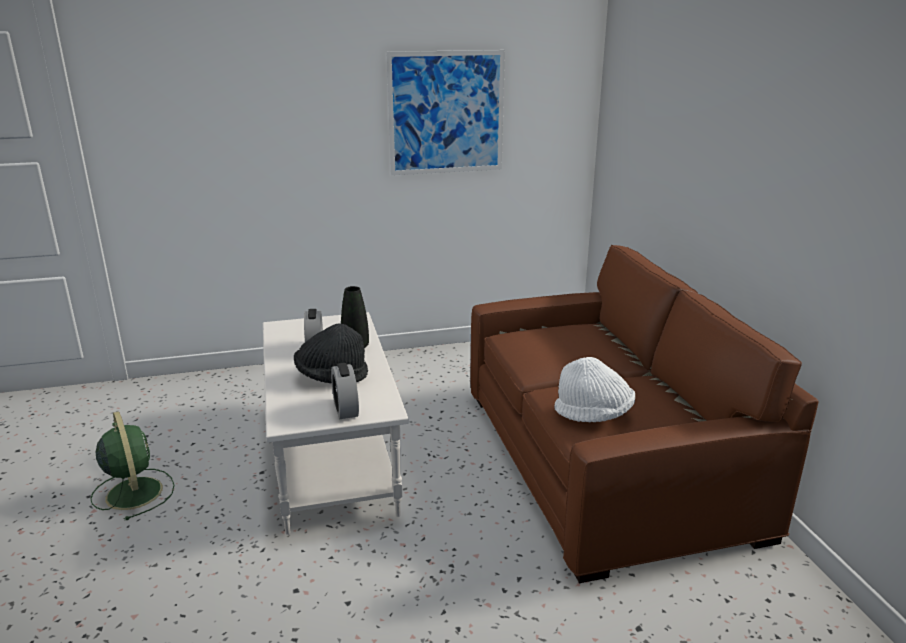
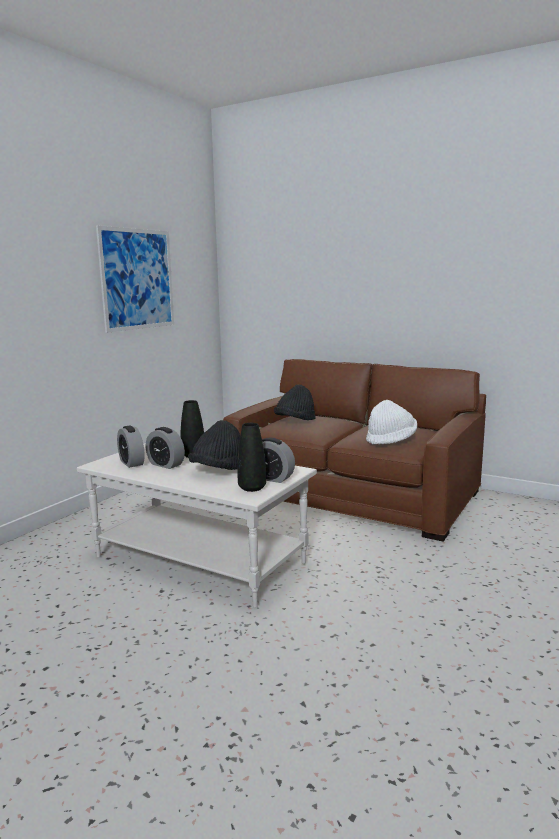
camera: 45 degrees left, 10 degrees down
(134, 492) = (68, 656): green fan -> none
(300, 335) = (131, 463): none -> alarm clock
(306, 413) = (252, 488): none -> black vase
(559, 336) = (295, 421): none -> black hat

